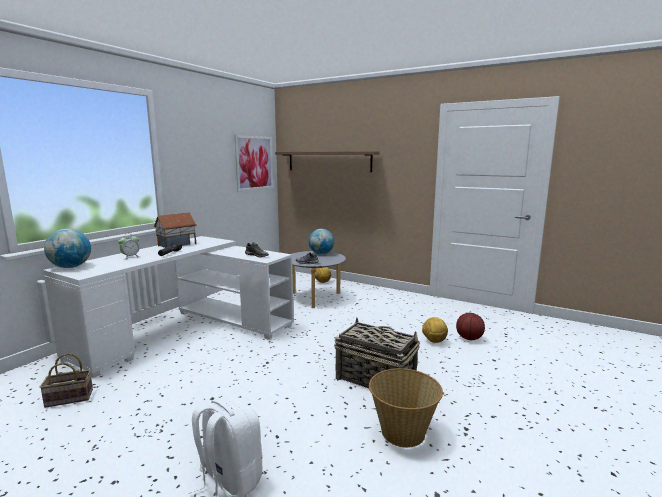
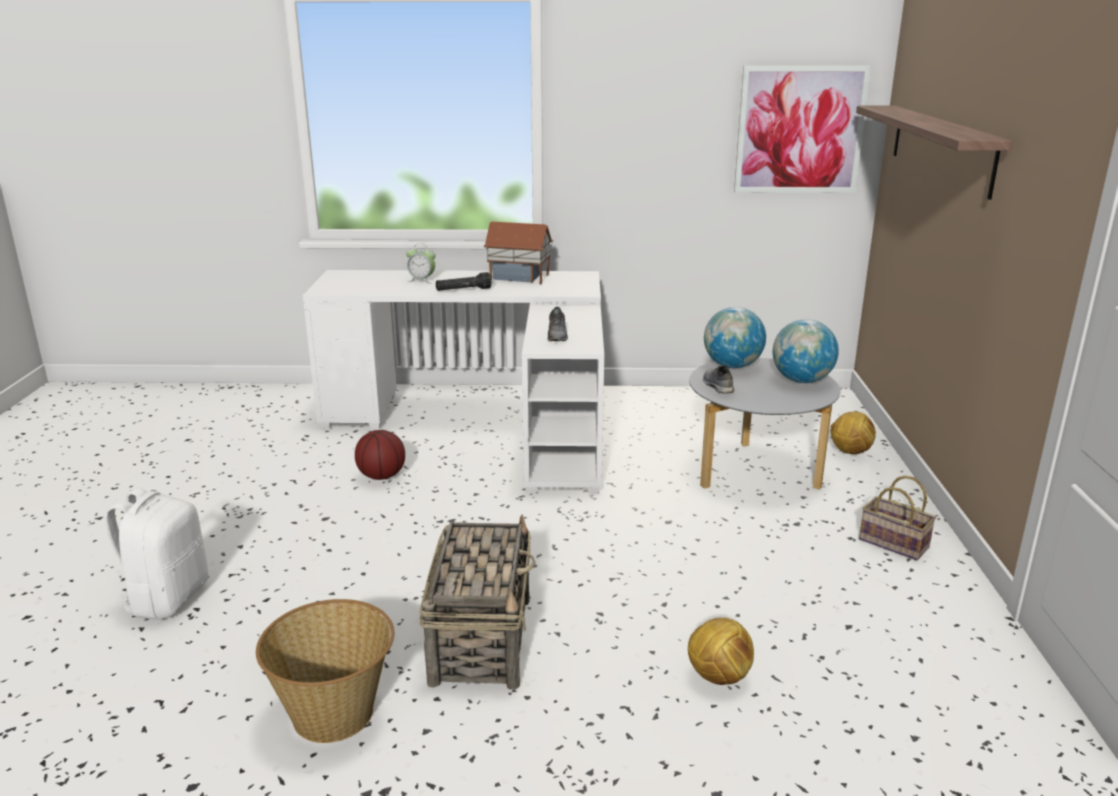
camera: 60 degrees right, 10 degrees up
(68, 399) = (270, 438): basket -> basket (891, 543)
(71, 267) = (347, 275): globe -> globe (732, 366)
(469, 339) = (797, 731): basketball -> basketball (381, 476)

